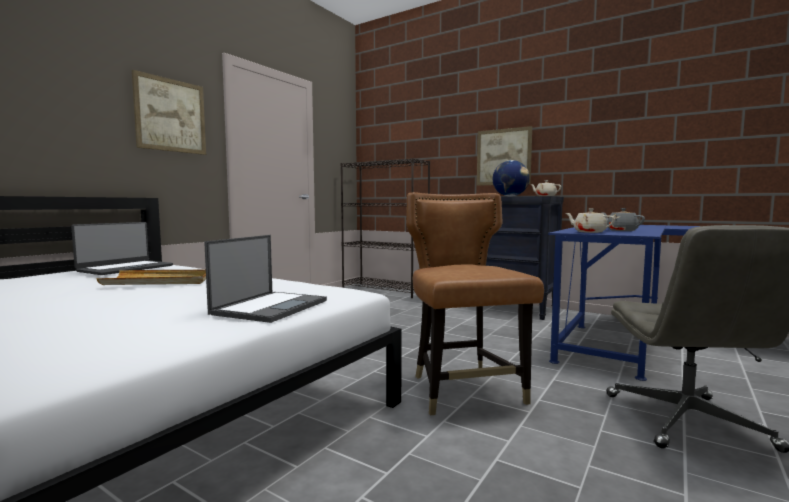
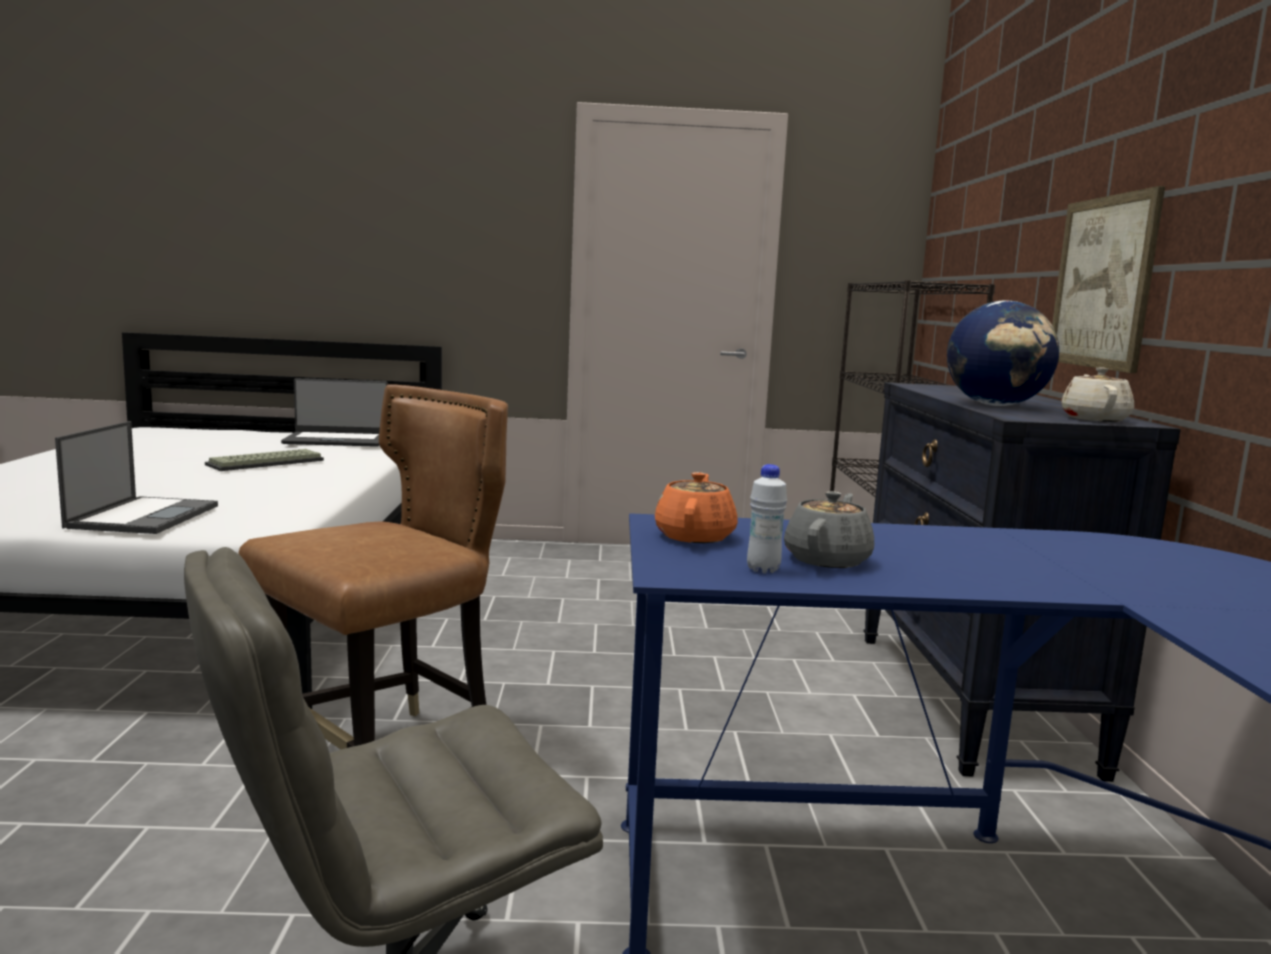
camera: 55 degrees right, 5 degrees up
(160, 281) = (265, 463): beige tray -> keyboard
(170, 115) = (476, 222): picture -> none
(271, 307) = (144, 516): laptop -> laptop turned 75 degrees counterclockwise
(589, 232) = (695, 536): beige teapot -> orange teapot
(636, 232) = (763, 570): none -> white bottle

